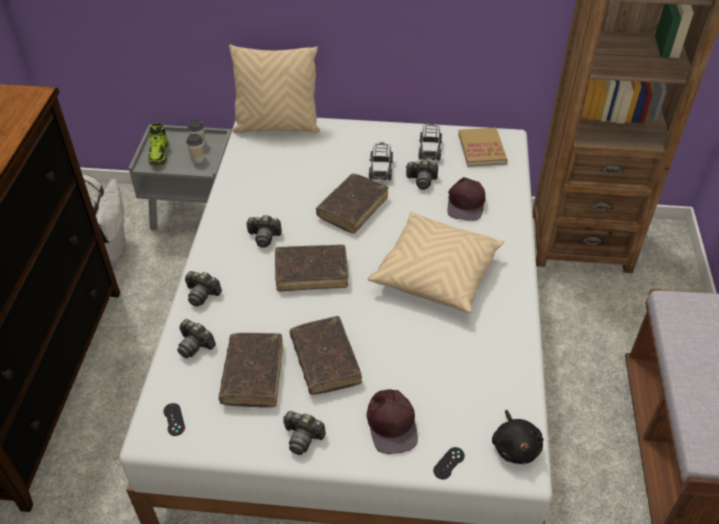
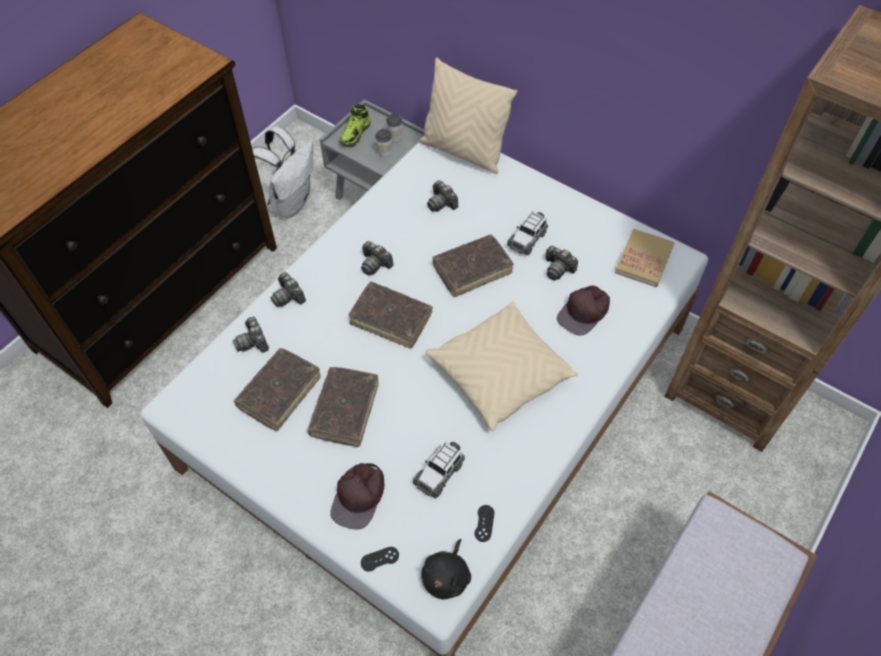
camera: 30 degrees right, 10 degrees up
(174, 419) = (196, 401): black game controller -> black game controller (484, 523)
(302, 437) = (280, 470): camera -> camera (441, 203)
(429, 149) = (590, 238): toy car -> toy car (439, 473)

